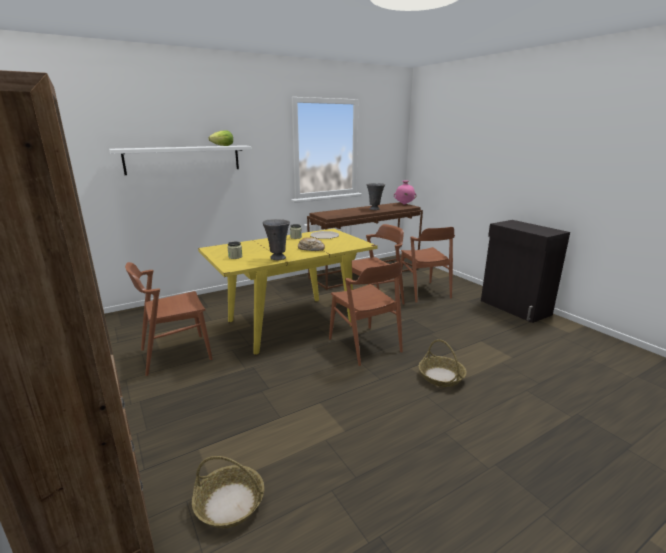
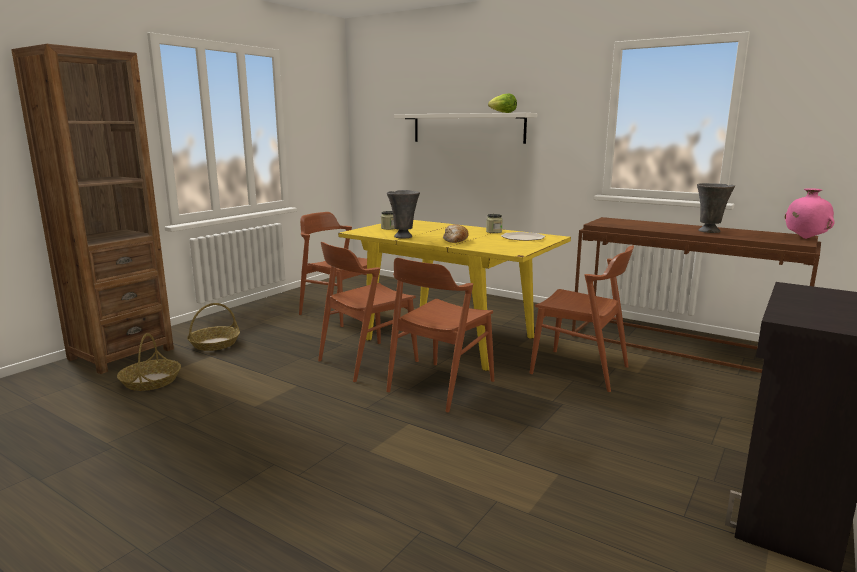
camera: 65 degrees right, 5 degrees down
(423, 292) = (690, 400): brown chair -> brown chair (367, 361)
(440, 376) = (403, 448): basket -> basket (215, 344)

